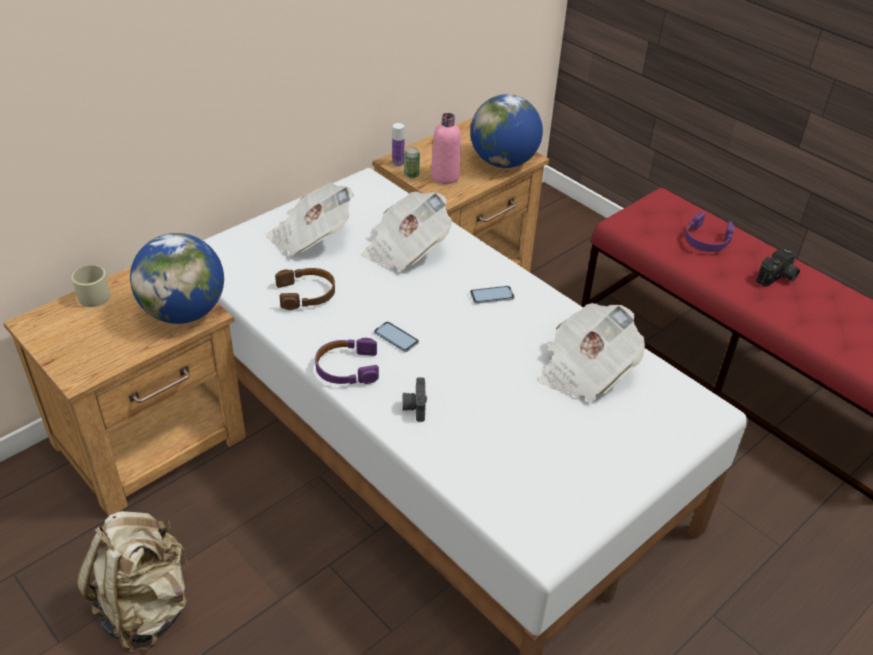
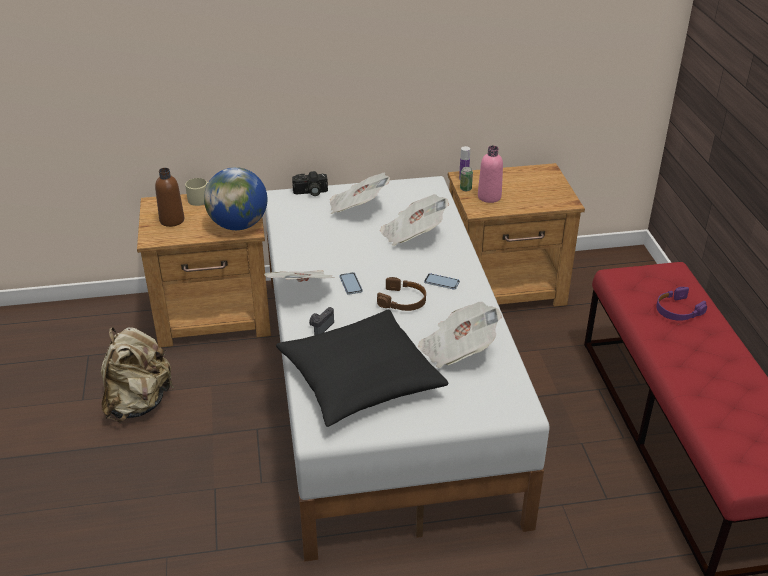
camera: 35 degrees right, 5 degrees down
(83, 339) = (172, 220): none -> brown bottle
(306, 294) = (321, 239): brown headphones -> brown headphones (403, 301)
(347, 368) = (302, 290): purple headphones -> newspaper
(503, 162) = (544, 200): globe -> none
(522, 453) = (360, 379): none -> black pillow
(777, 277) = (711, 357): camera -> camera (310, 192)

